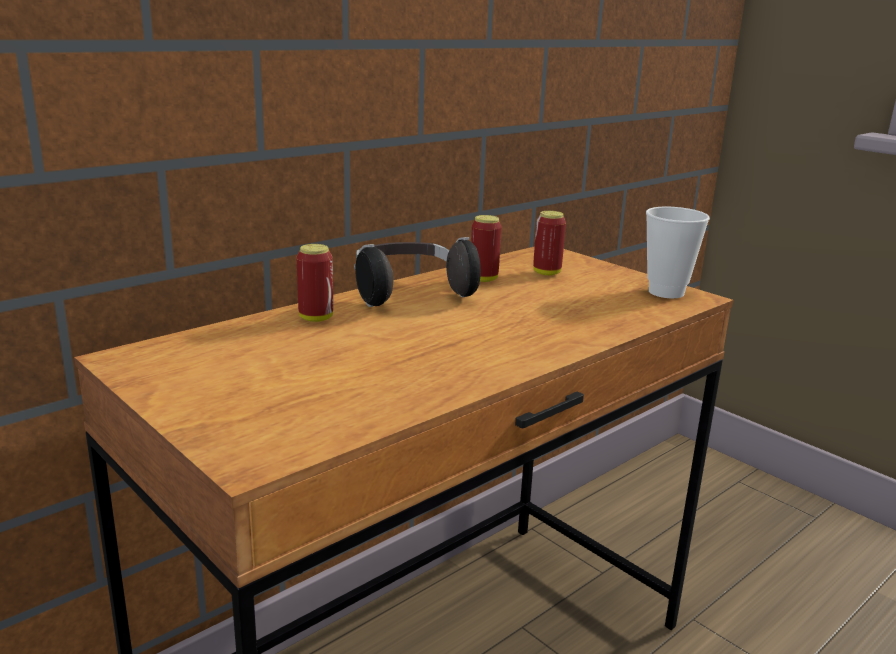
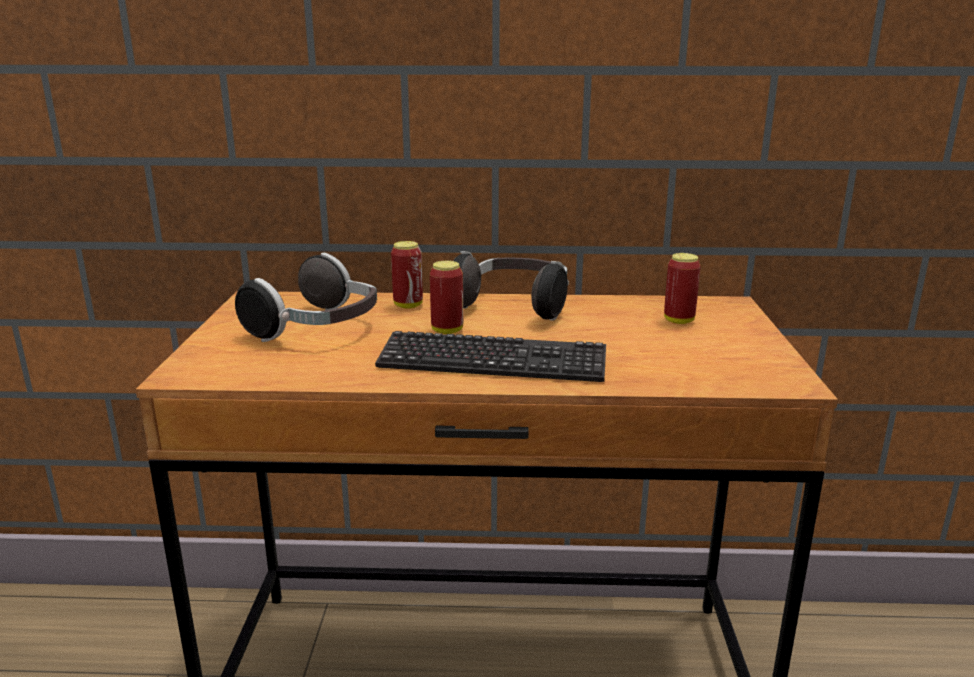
camera: 45 degrees right, 0 degrees up
(282, 365) = (318, 328): none -> headphones
(483, 279) = (604, 311): can -> can (447, 330)
(501, 343) = (492, 361): none -> keyboard
(666, 292) = (766, 369): cup -> none

